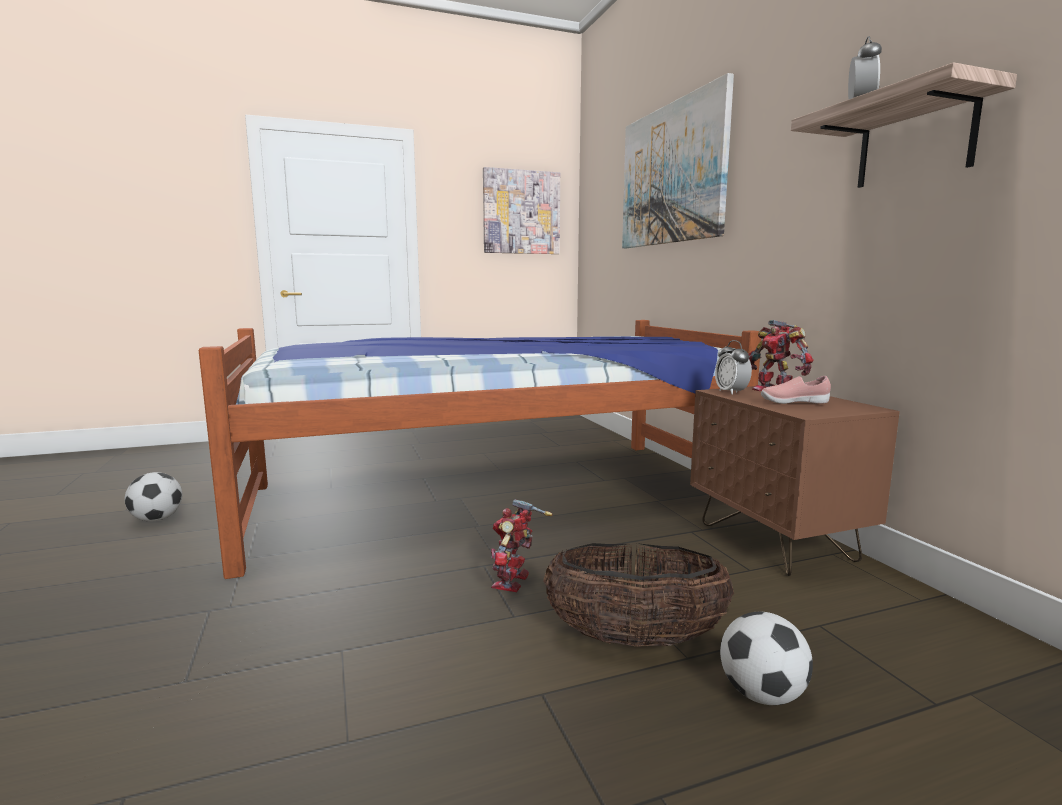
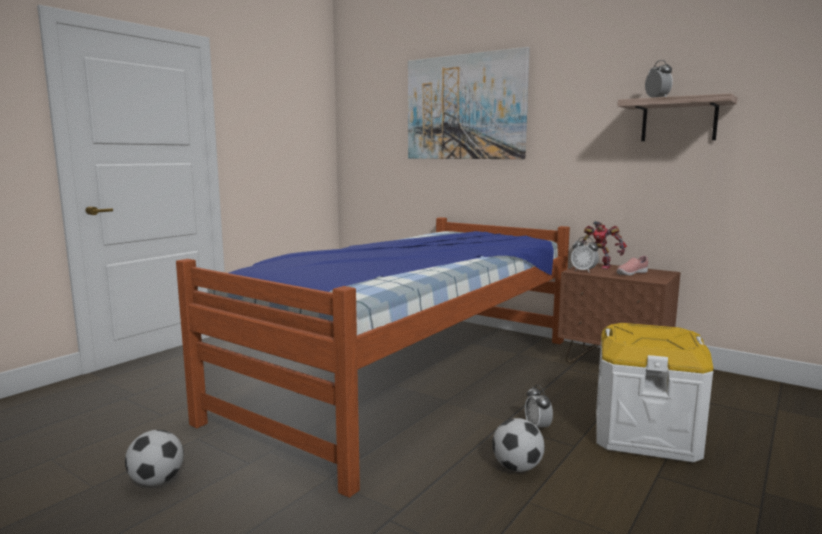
camera: 35 degrees left, 0 degrees up
(514, 582) = (537, 427): toy robot -> alarm clock
(521, 212) = (297, 121): picture -> none
(634, 639) = (645, 434): basket -> white storage box
(761, 695) = (726, 438): football -> football (517, 468)

